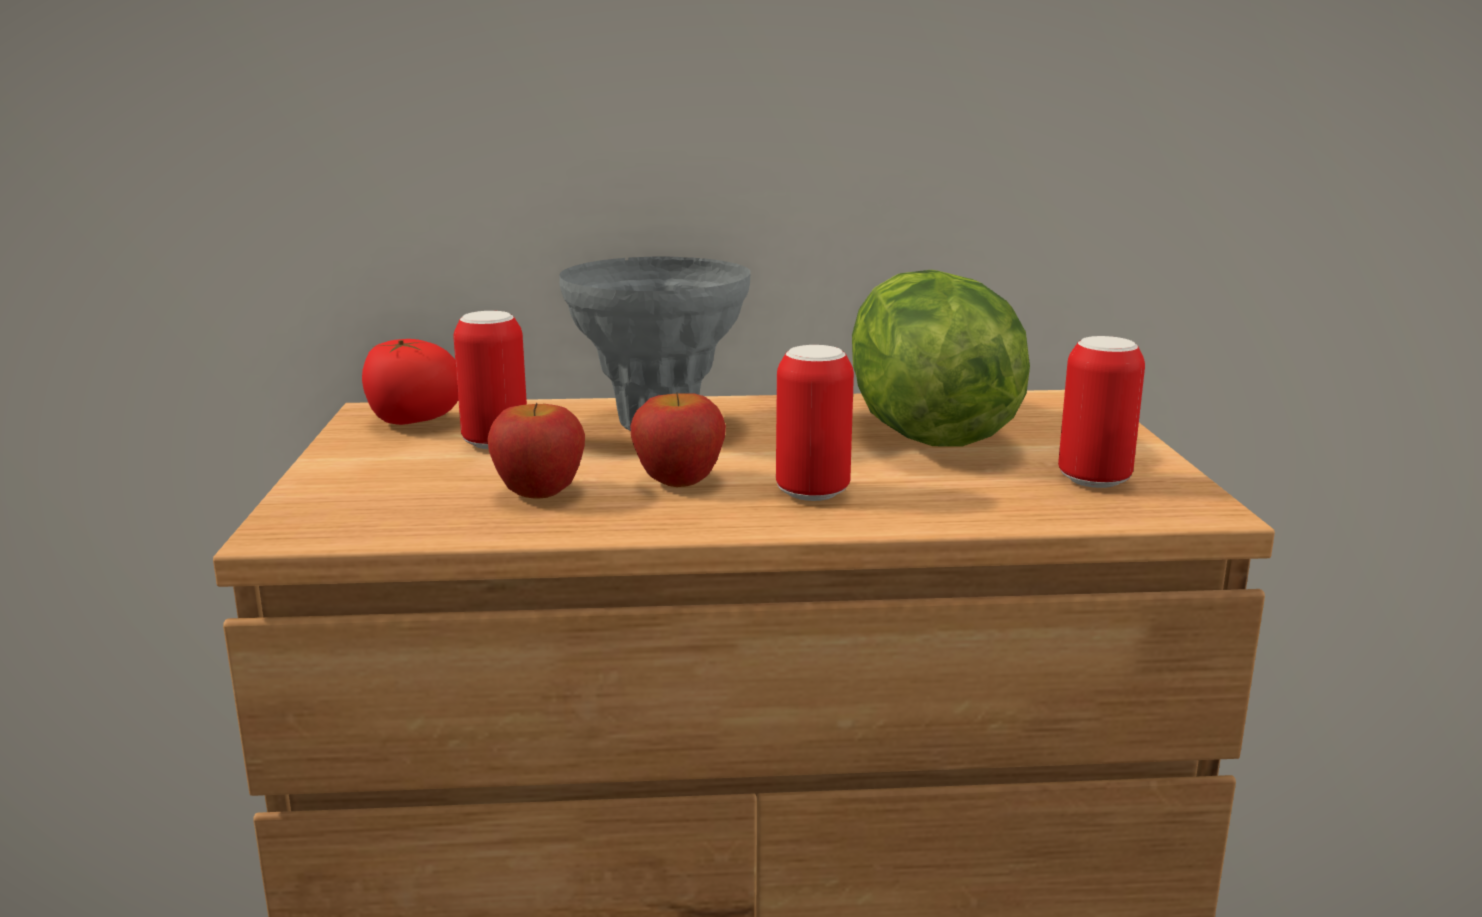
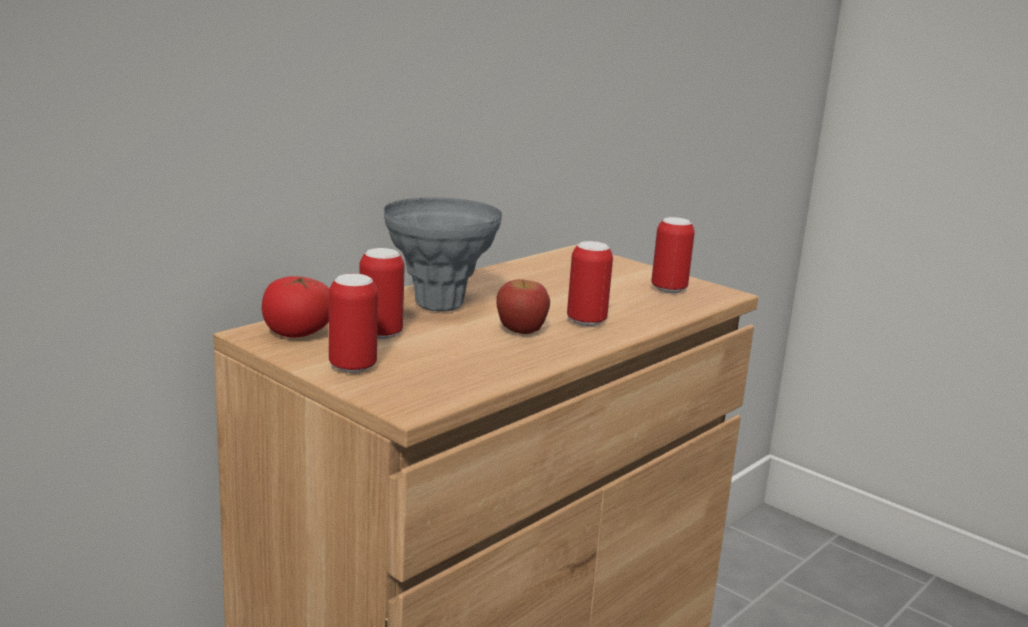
camera: 45 degrees left, 0 degrees up
(361, 470) = (352, 367): none -> can
(539, 492) = (475, 353): apple -> none
(923, 431) = (560, 281): lettuce -> none

